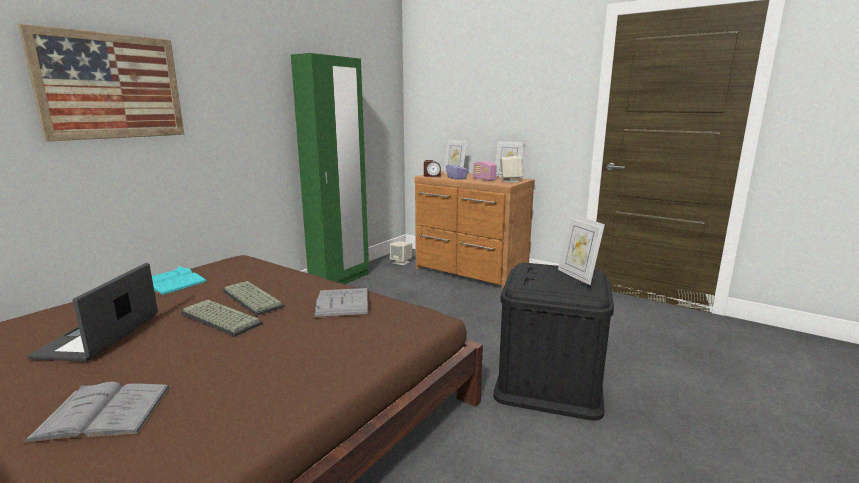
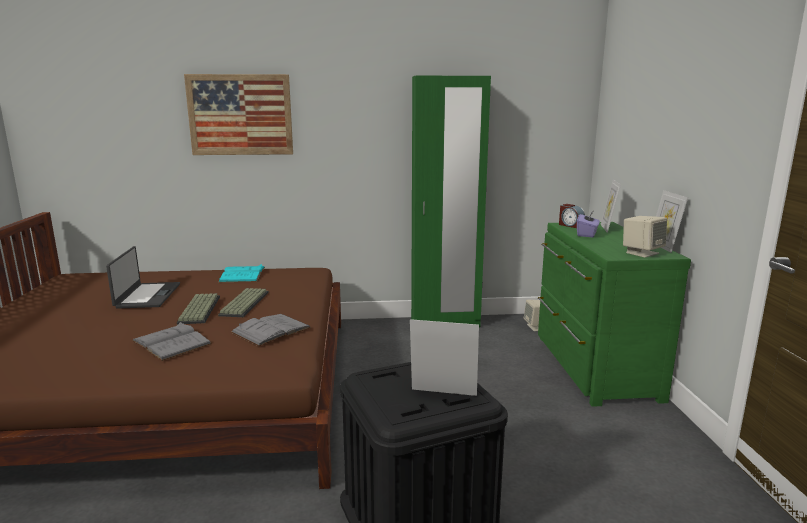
camera: 50 degrees right, 0 degrees up
(101, 335) = (147, 296): laptop -> laptop turned 120 degrees clockwise
(103, 413) = (60, 337): grey book -> grey book (171, 342)
(470, 272) = (592, 367): brown dresser -> green dresser
(484, 179) = (613, 243): radio -> none
(577, 276) = (443, 395): picture frame -> picture frame turned 75 degrees clockwise

